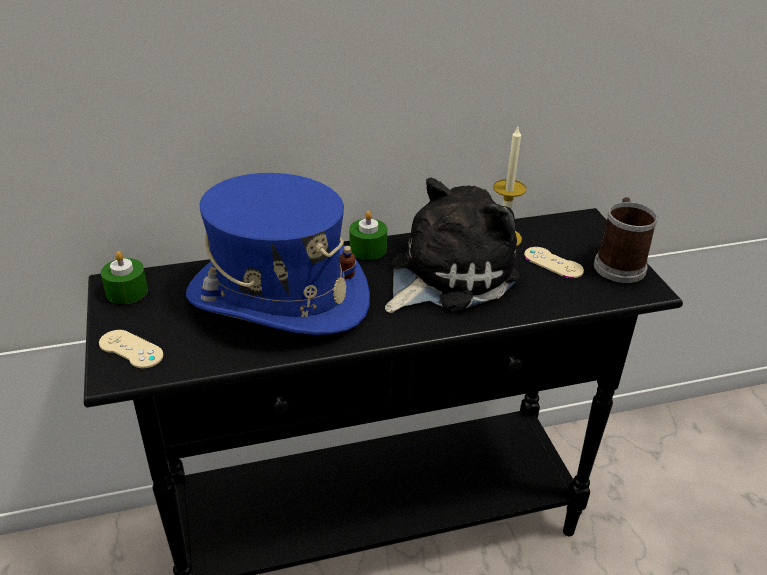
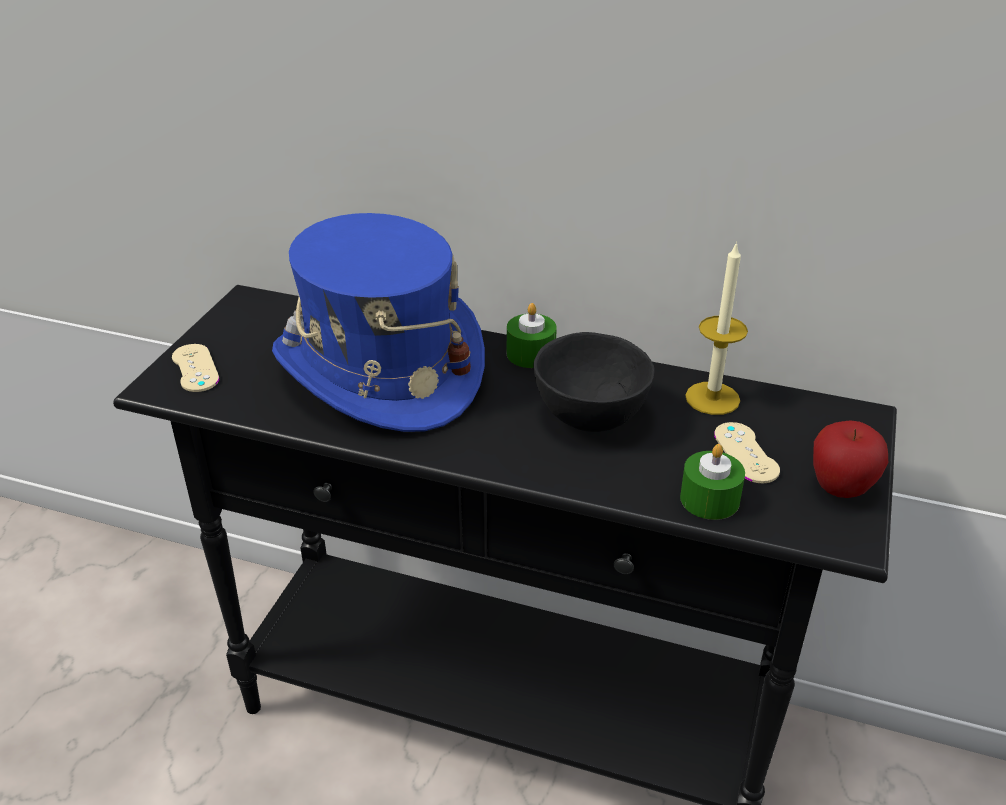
camera: 35 degrees right, 0 degrees up
(127, 291) = (249, 311): green candle -> green candle (709, 499)
(446, 275) = (589, 416): plush toy -> black bowl
(618, 264) = (840, 489): mug -> apple

